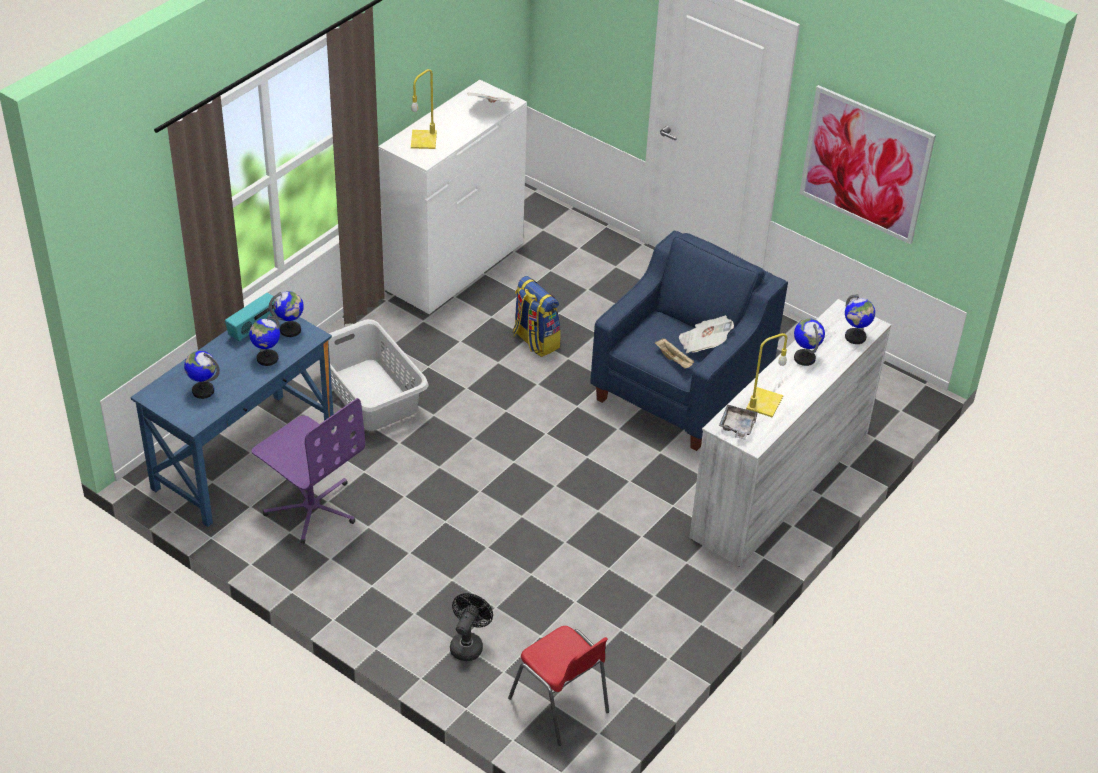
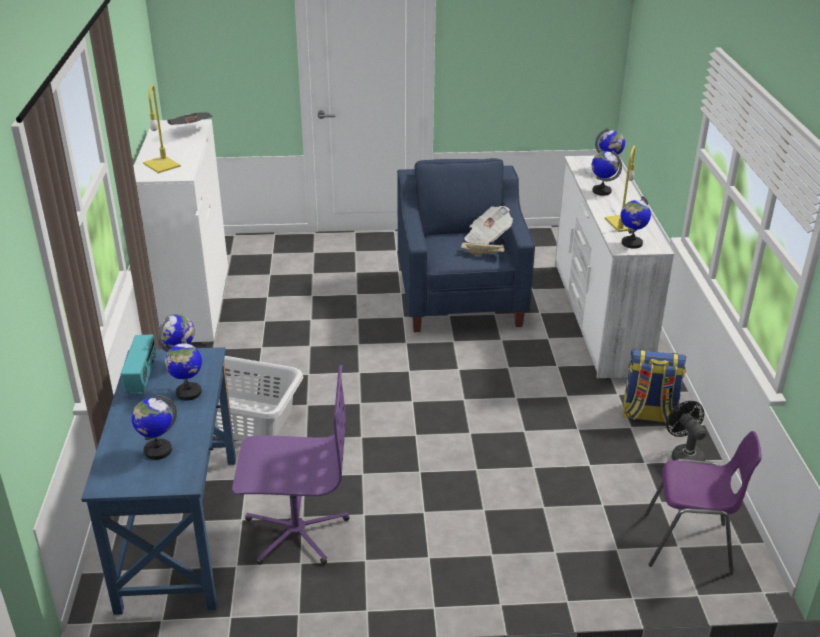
camera: 40 degrees left, 10 degrees down
(468, 644) = (563, 548): black fan -> black fan (684, 456)
(535, 341) = (319, 320): backpack -> backpack (648, 415)
(560, 707) = (690, 544): red chair -> purple chair
(737, 426) = (631, 243): grey tray -> globe
(865, 164) = (514, 59): picture -> none

